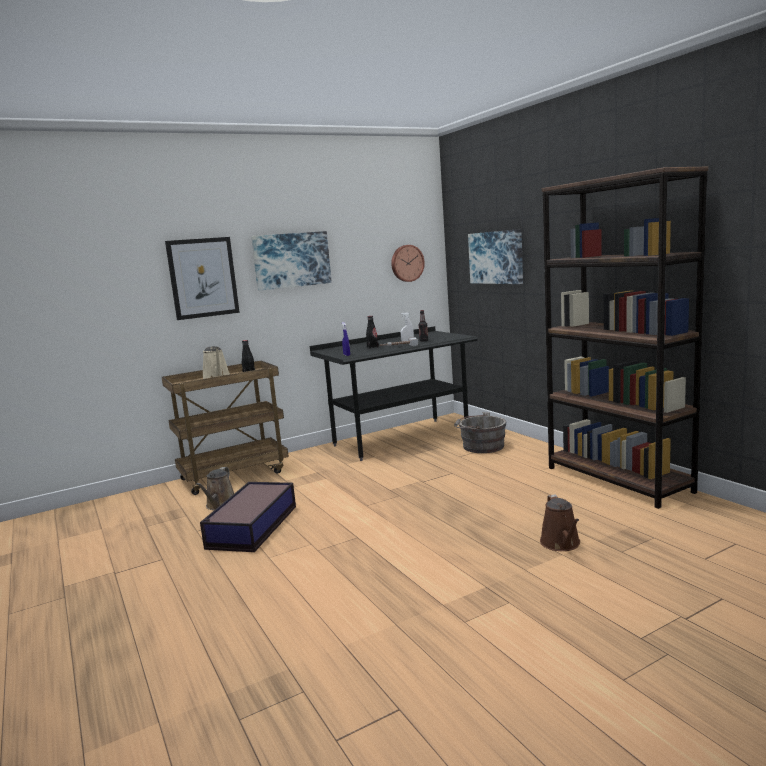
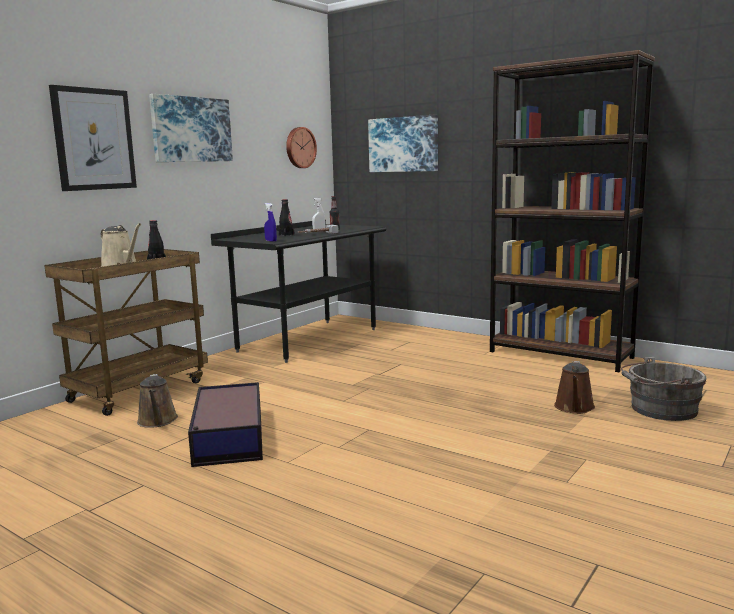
camera: 25 degrees left, 0 degrees up
(480, 446) = (402, 340): grey bucket -> grey bucket (660, 409)
(561, 544) = (574, 408): brown watering can -> brown watering can turned 45 degrees clockwise

